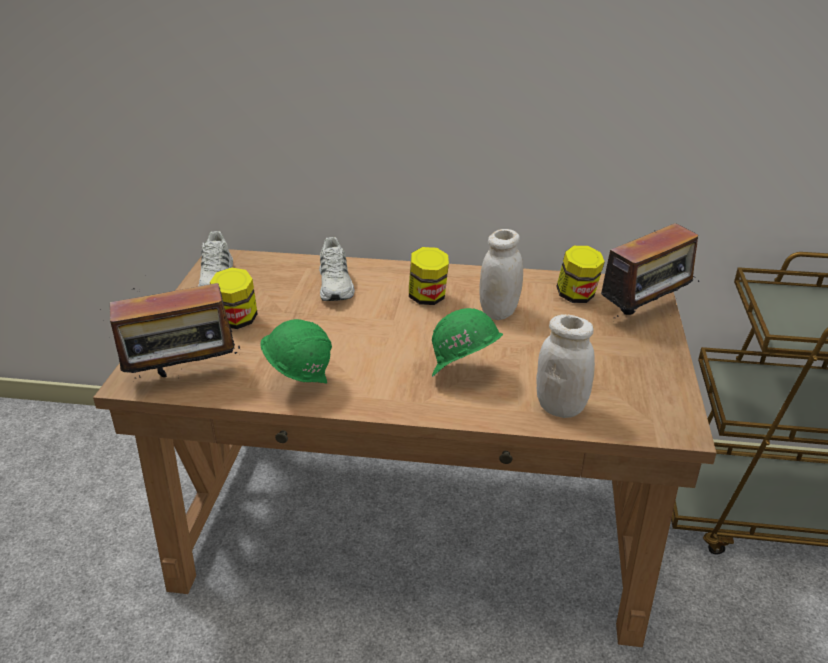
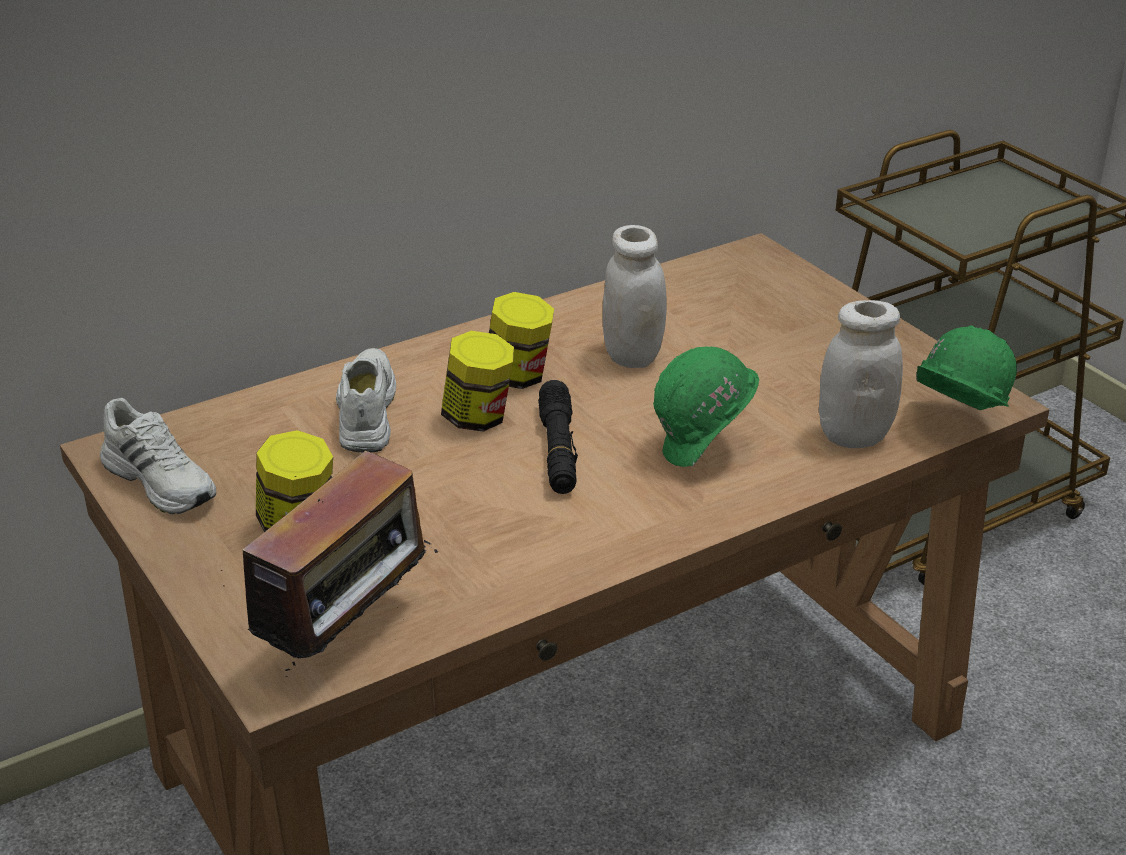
camera: 40 degrees left, 0 degrees up
(299, 383) = (521, 561): green hard hat -> green hard hat (954, 424)
(336, 285) = (364, 412): white shoe -> white shoe turned 135 degrees counterclockwise
(394, 340) = (558, 450): none -> black flashlight
(577, 296) = (693, 298): jar -> jar (478, 418)
(644, 313) = (792, 287): radio -> none

